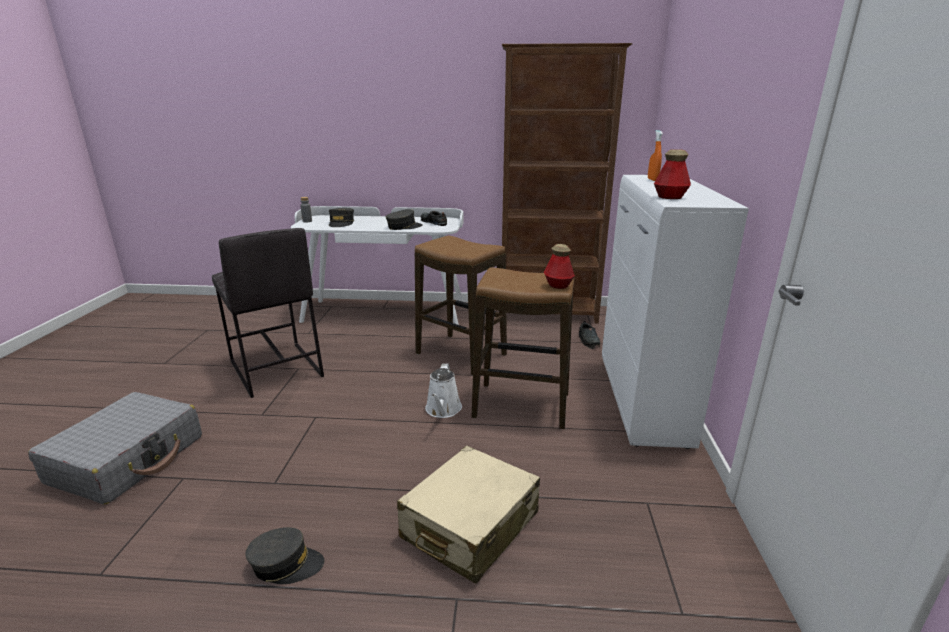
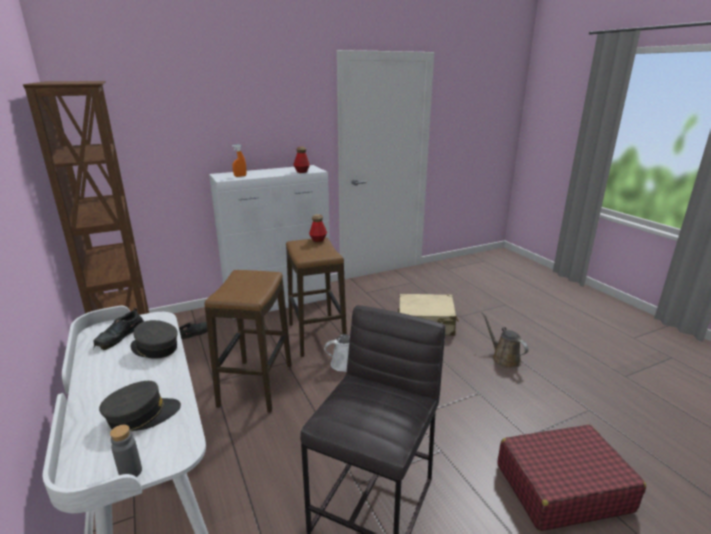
camera: 120 degrees left, 0 degrees up
(128, 459) = (562, 487): grey suitcase -> red suitcase
(286, 564) = (504, 358): grey cap -> brown watering can

